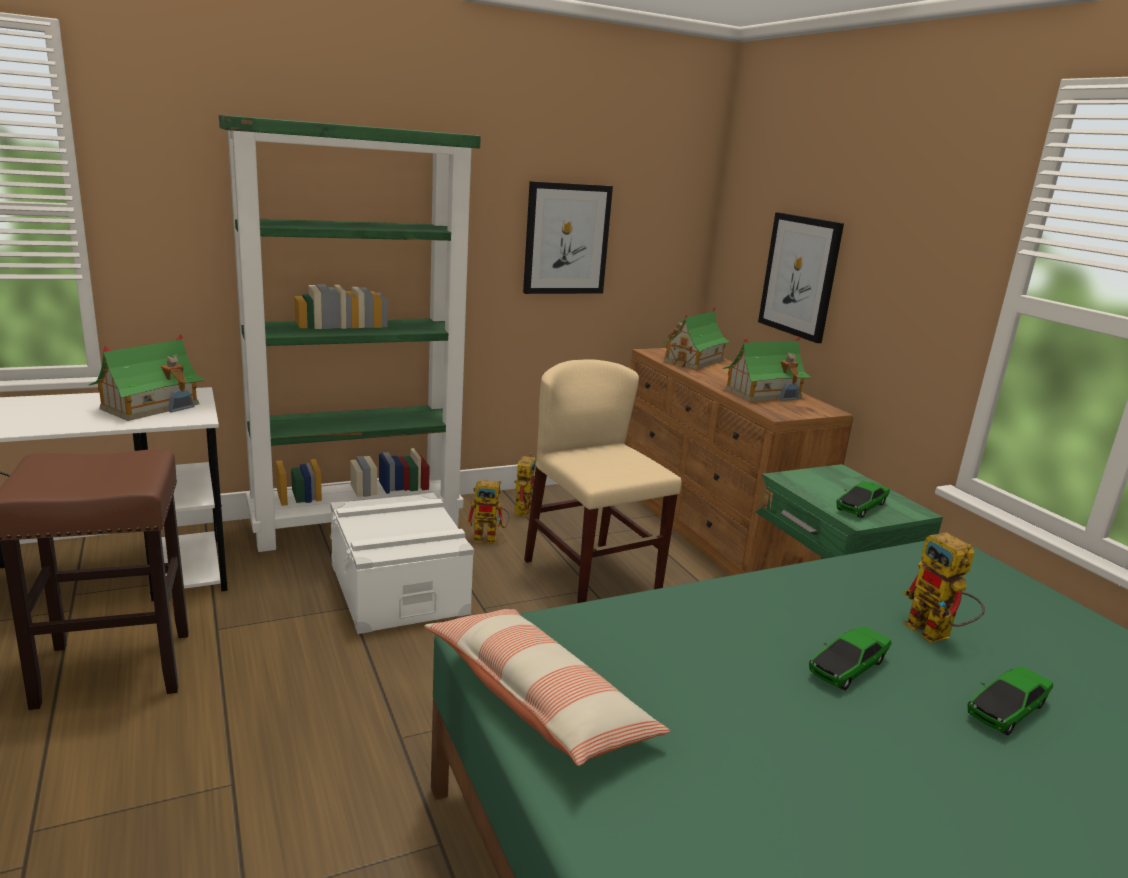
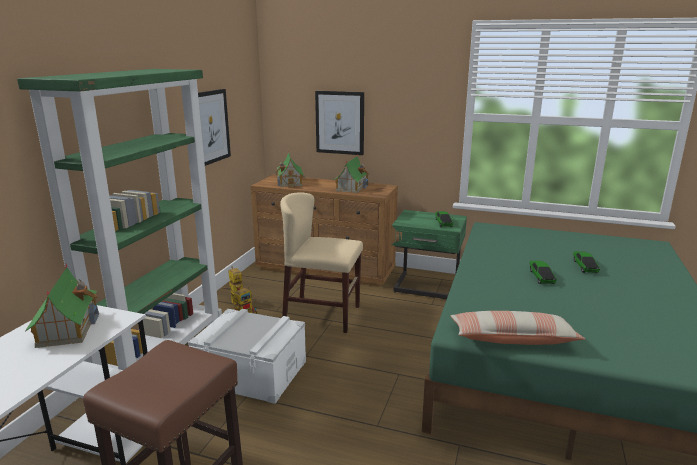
camera: 45 degrees left, 0 degrees up
(936, 635) = (535, 255): toy robot -> none

